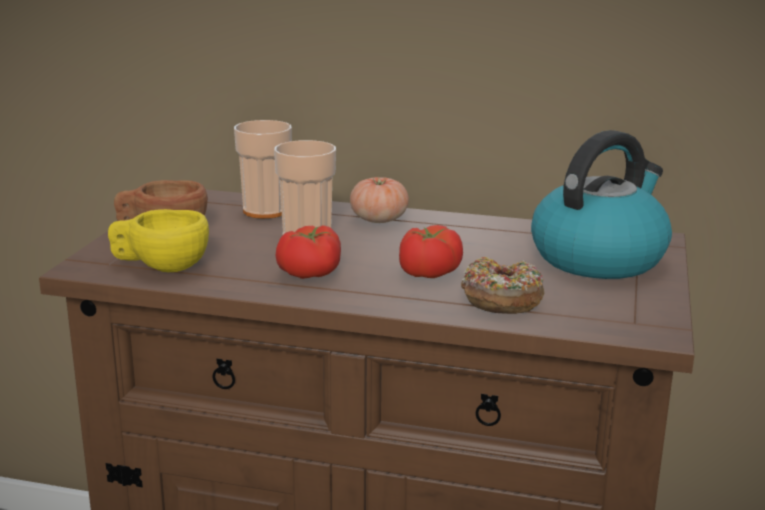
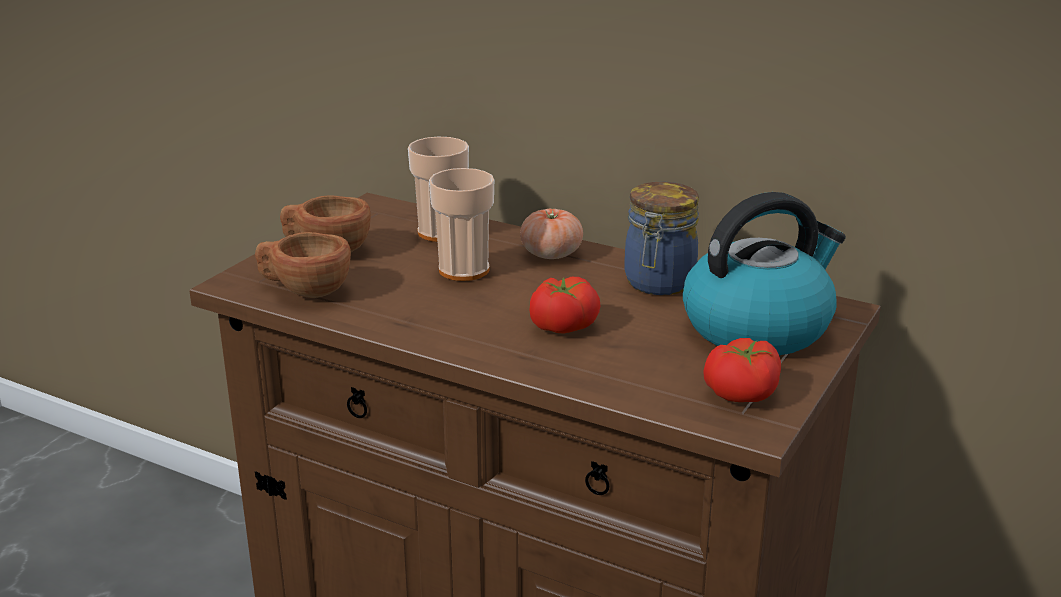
camera: 15 degrees right, 5 degrees up
(160, 267) = (304, 290): yellow cup -> brown cup
(311, 273) = (444, 314): tomato -> tomato (743, 394)
(489, 233) = (658, 283): none -> jar
(501, 299) = (618, 367): donut -> none

